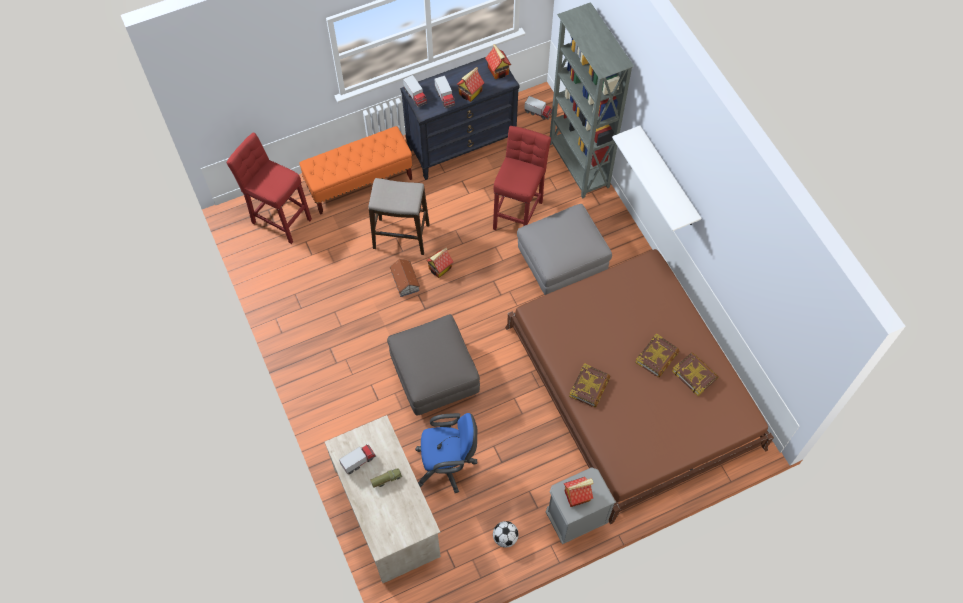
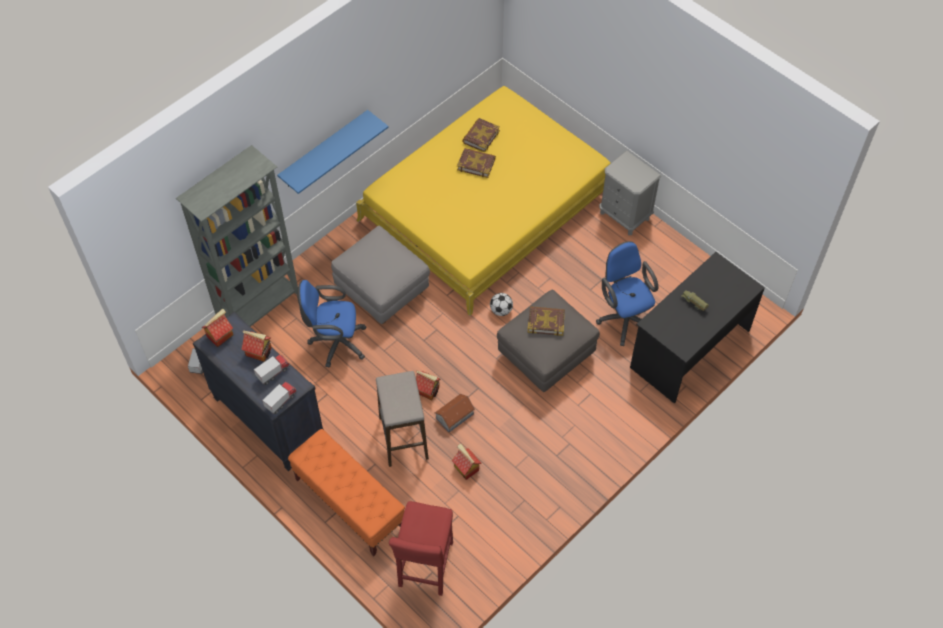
camera: 110 degrees left, 5 degrees down
(358, 461) = (689, 329): toy truck -> none
(388, 512) = (689, 348): beige desk -> black desk
(505, 537) = (665, 257): football -> football (501, 310)
(518, 212) = (335, 343): red stool -> blue office chair
(577, 495) = (633, 174): toy house -> toy house (465, 468)
(589, 387) = (525, 203): book -> book (546, 322)
(632, 386) = (487, 206): brown bed -> yellow bed
(668, 178) = (324, 150): white shelf -> blue shelf

